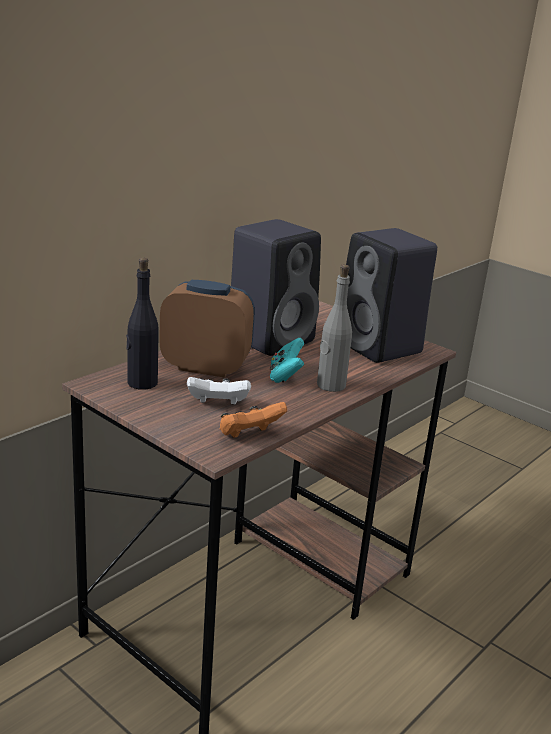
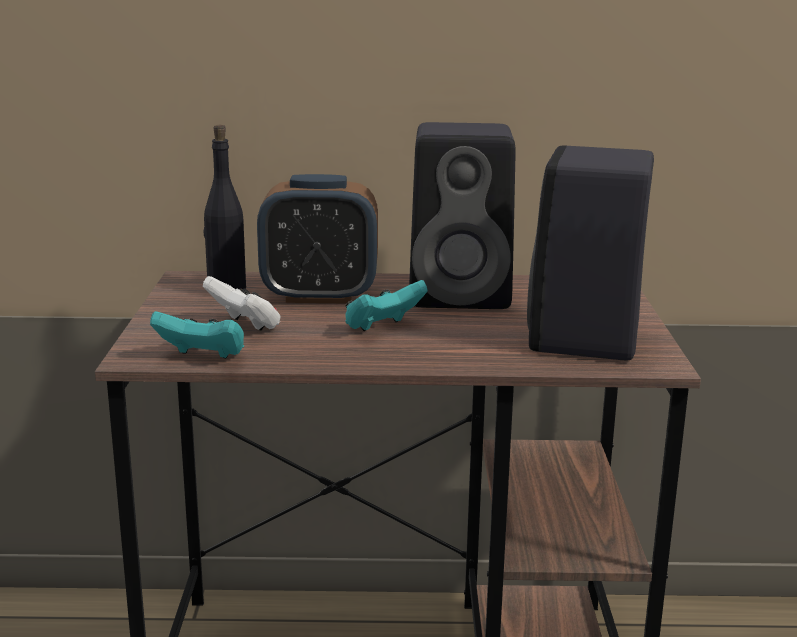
camera: 50 degrees right, 5 degrees down
(205, 367) = (319, 296): alarm clock -> alarm clock turned 120 degrees clockwise
(249, 435) = (203, 357): orange game controller -> turquoise game controller
(330, 385) = (410, 351): grey bottle -> none

